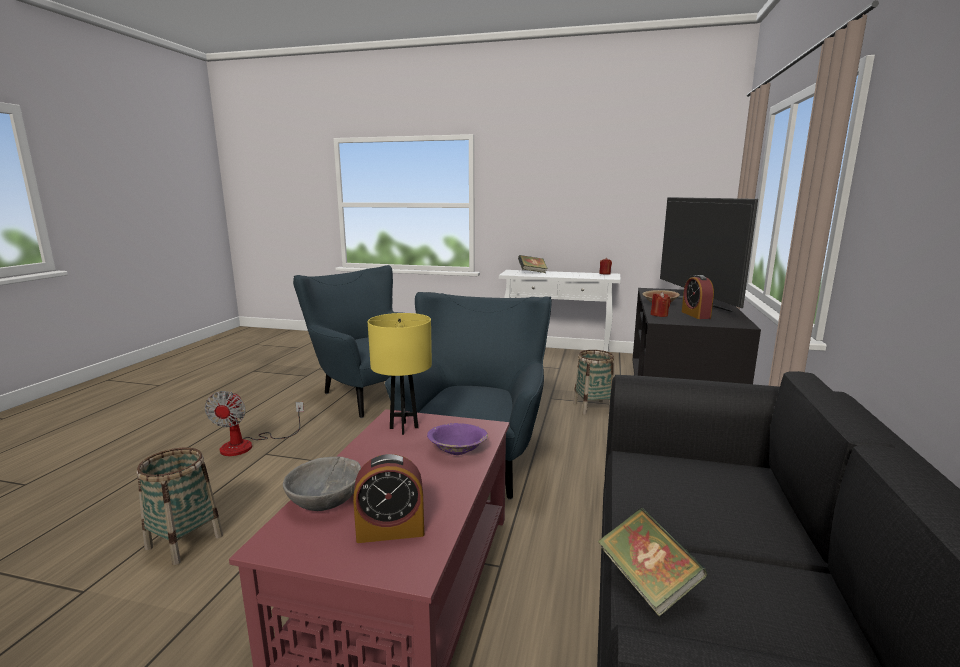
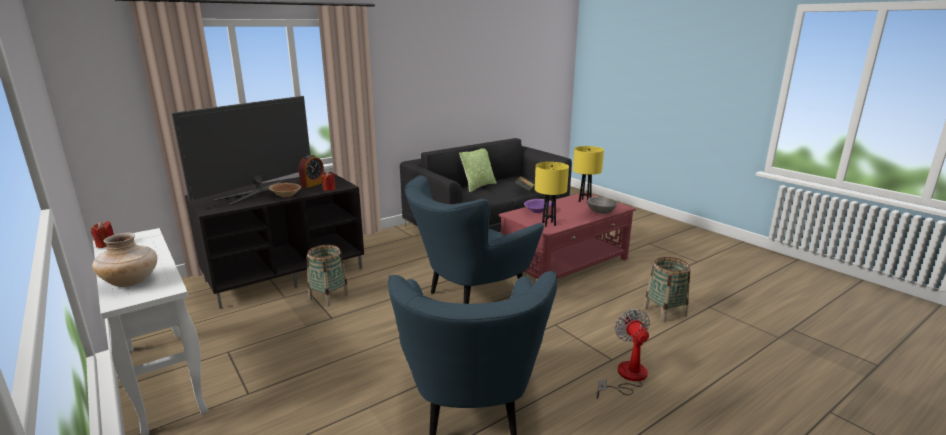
camera: 140 degrees left, 5 degrees up
(248, 445) = (626, 377): fan -> fan turned 45 degrees counterclockwise
(390, 530) = (584, 201): alarm clock -> yellow table lamp
(532, 272) = (131, 282): book -> beige vase
(785, 550) = (478, 186): none -> pillow

